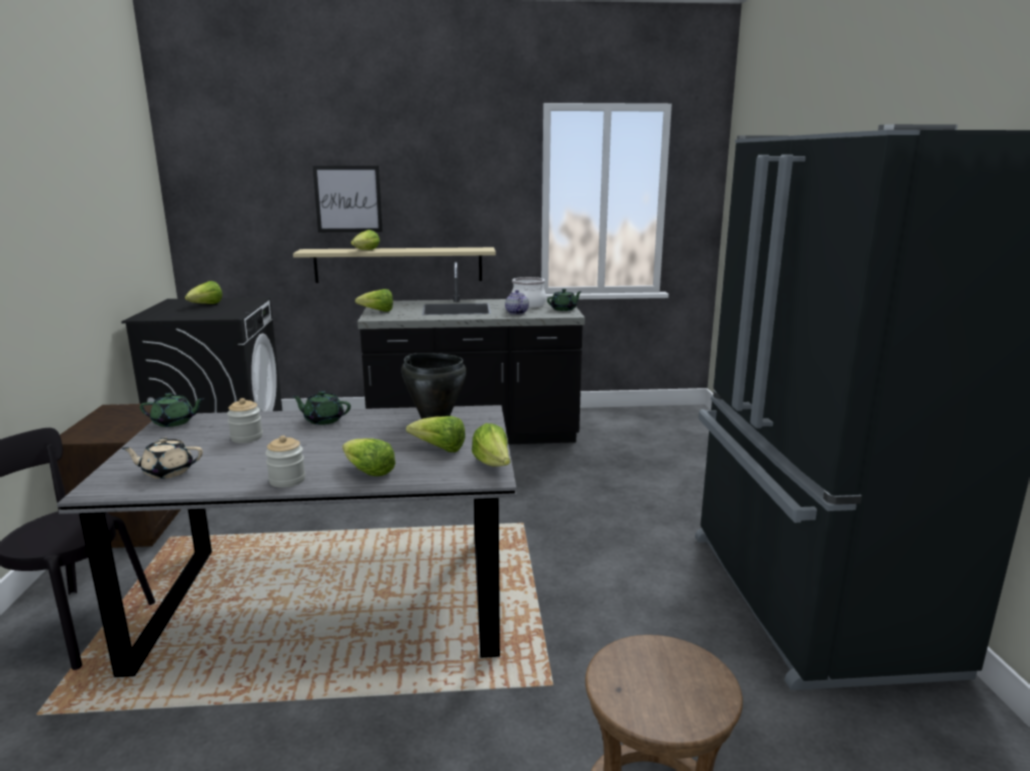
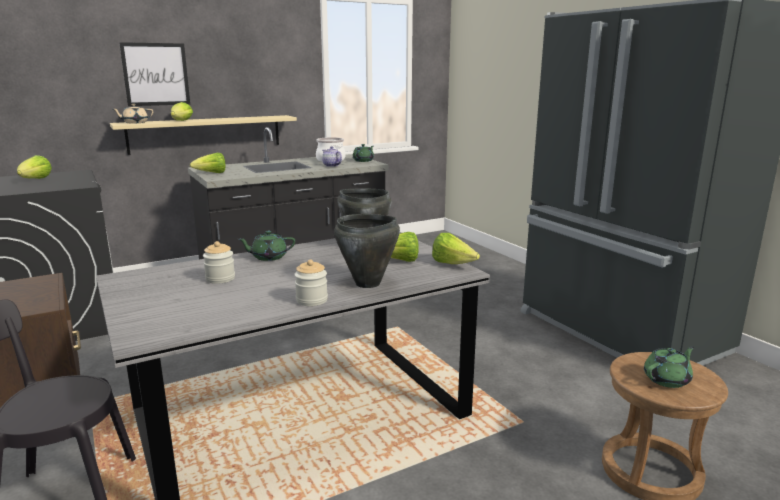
camera: 25 degrees left, 0 degrees up
(167, 472) = (188, 314): beige teapot -> beige teapot (135, 123)
(174, 422) = (125, 279): green teapot -> green teapot (667, 379)
(368, 471) = (368, 283): lettuce -> black cooking pot

